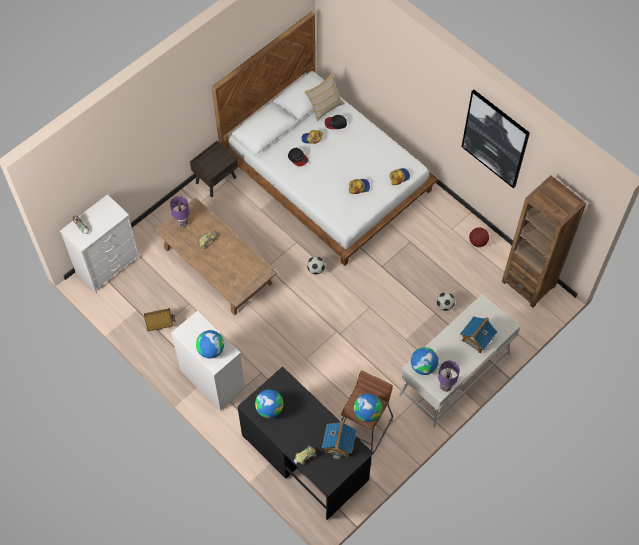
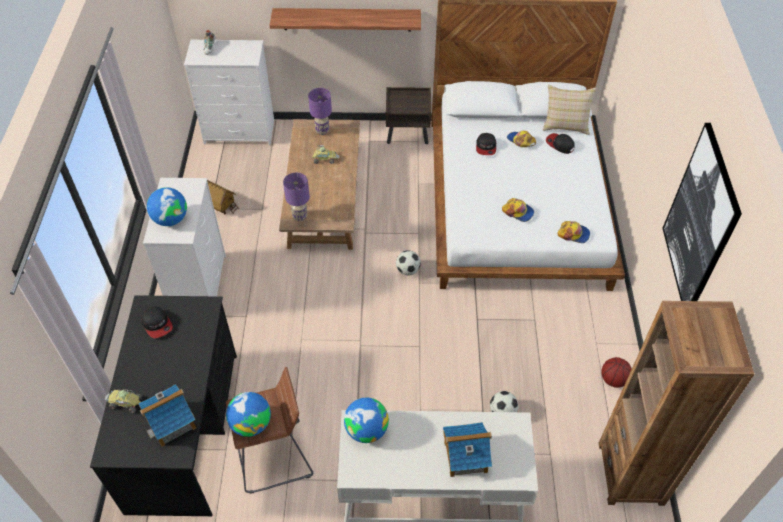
camera: 45 degrees right, 10 degrees down
(158, 141) = (347, 19): none -> shelf
(269, 409) = (157, 324): globe -> cap
(445, 386) = (364, 476): purple table lamp -> purple table lamp (299, 216)

